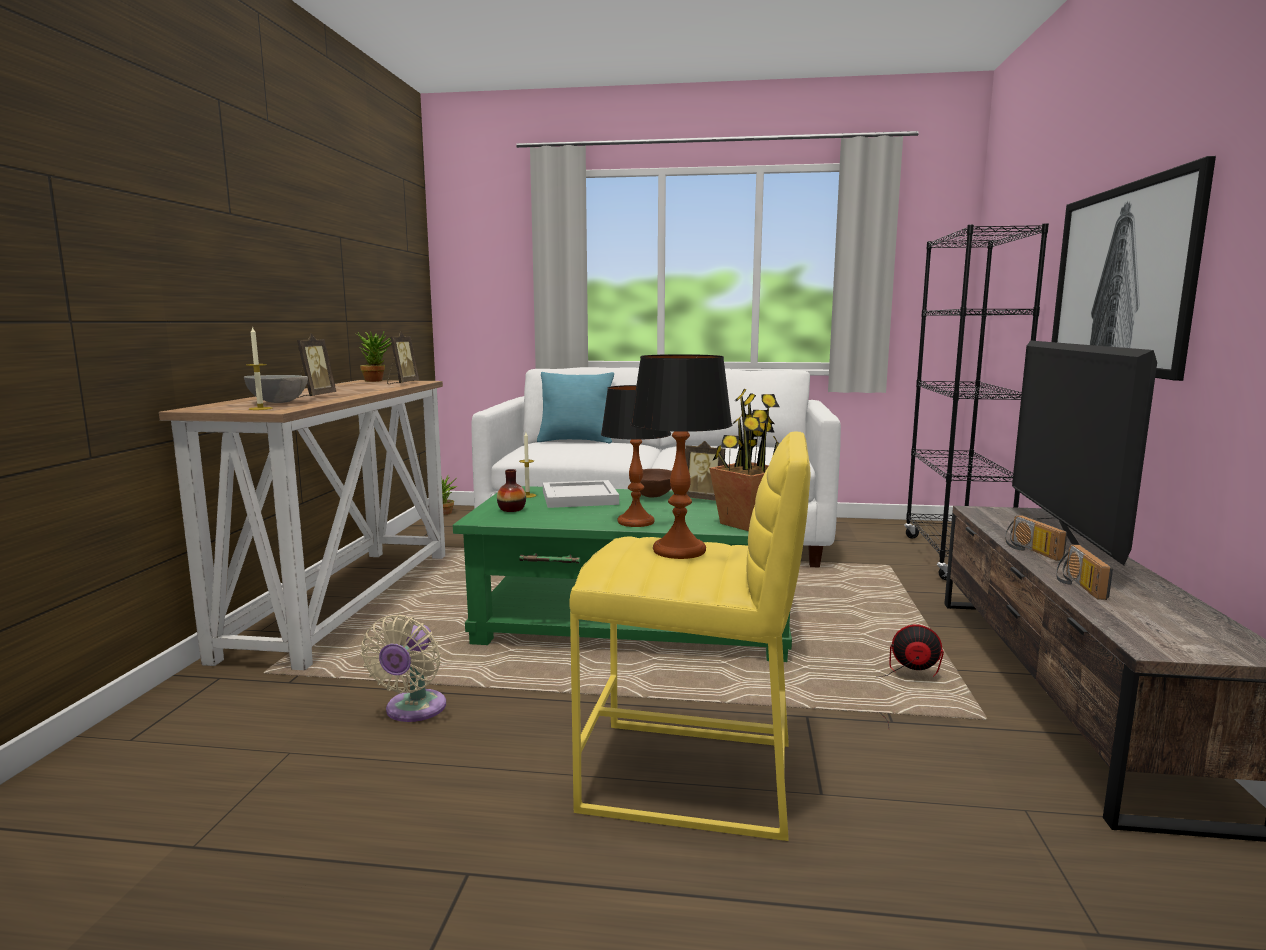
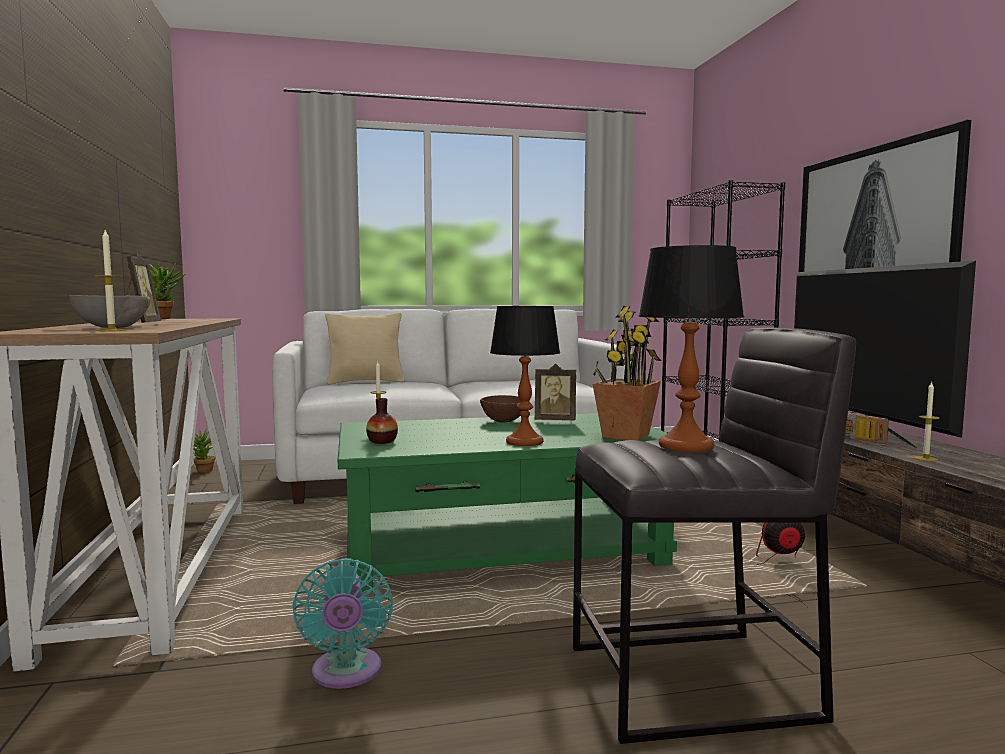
camera: 20 degrees left, 5 degrees down
(402, 383) = (204, 319): picture frame -> none
(413, 710) = (346, 673): beige fan -> turquoise fan
(575, 441) = (365, 382): turquoise pillow -> beige pillow
(580, 498) = (437, 427): white tray -> none
(690, 777) = (693, 683): yellow stool -> grey stool
(1077, 585) = (926, 458): radio -> candle

